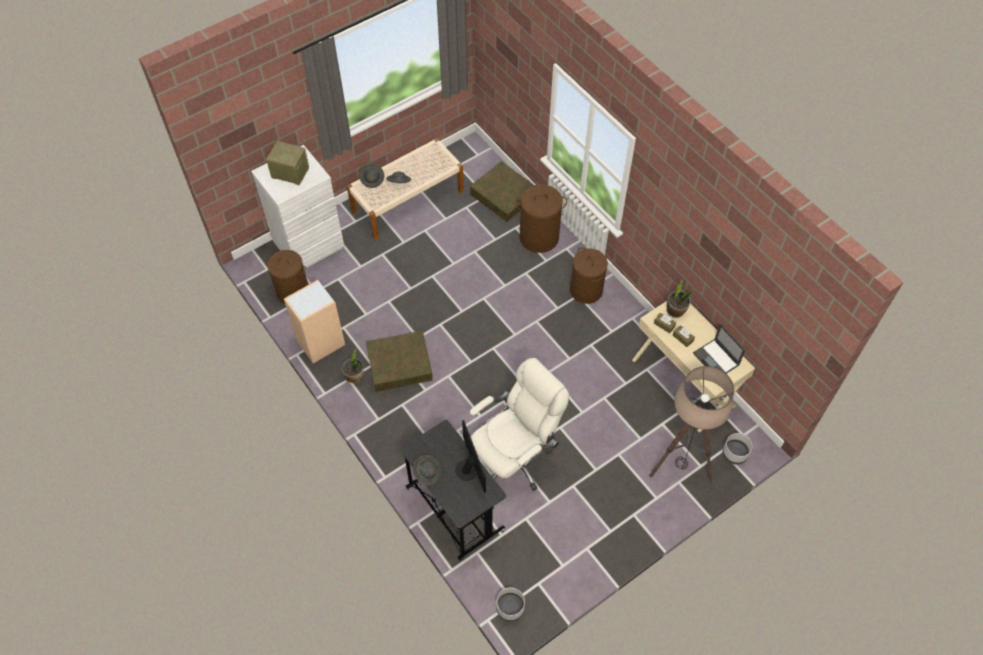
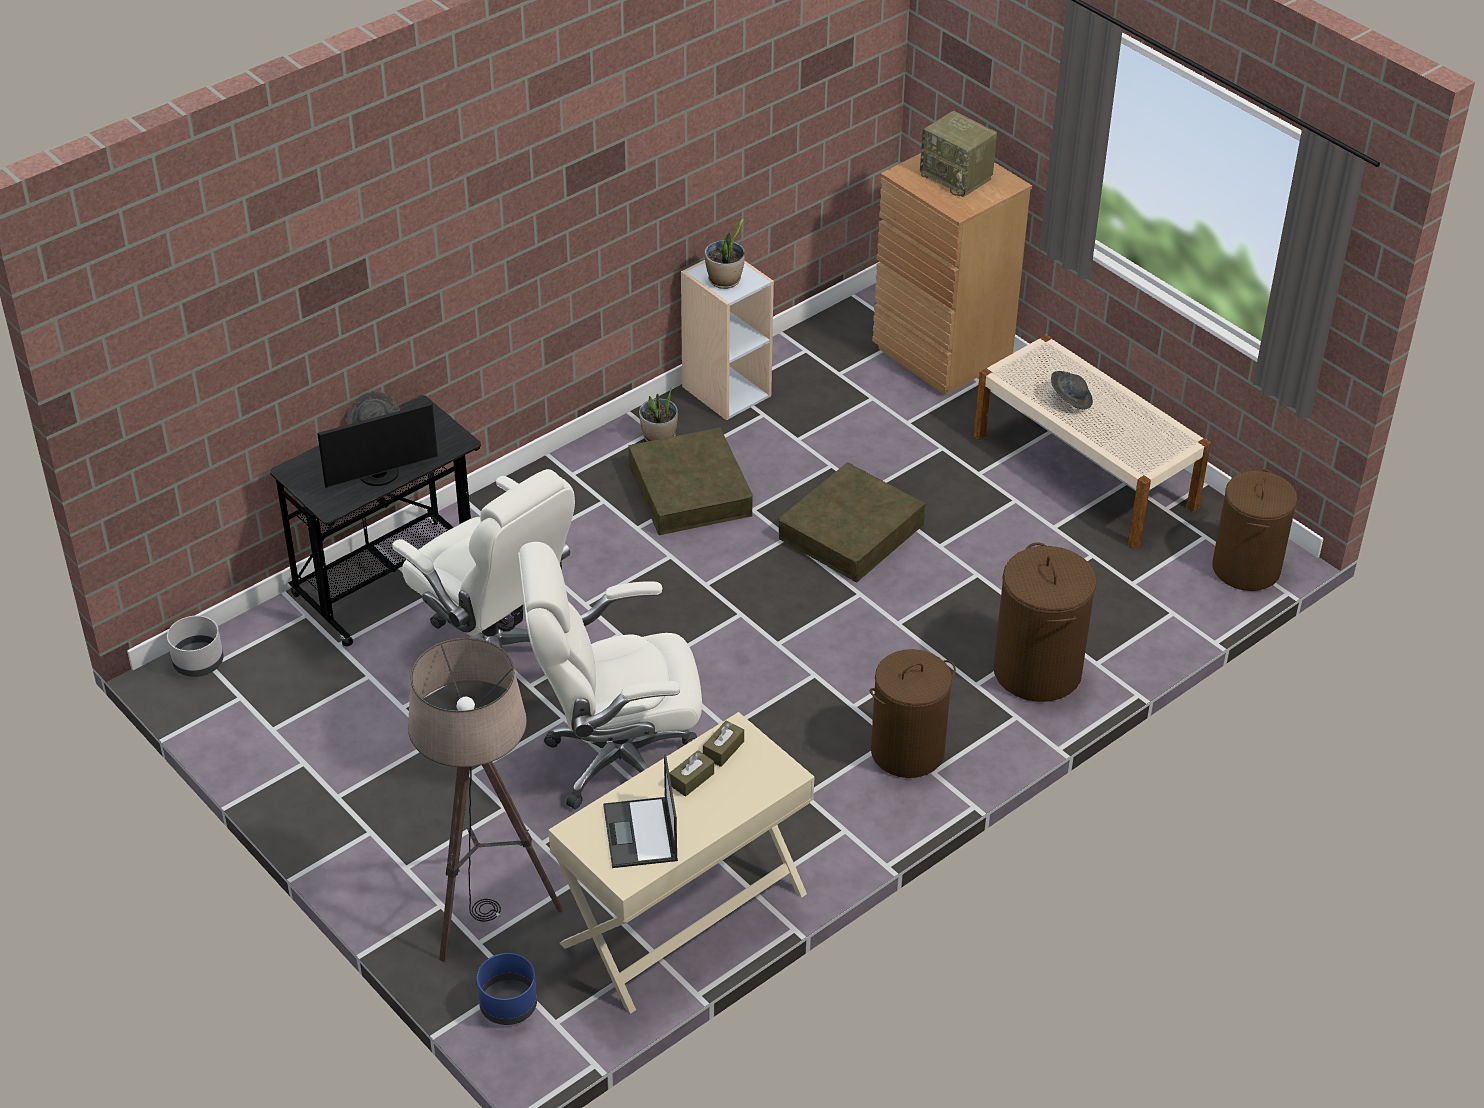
camera: 85 degrees right, 15 degrees down
(289, 173) = (957, 177): radio -> radio turned 120 degrees clockwise
(293, 291) = (833, 347): brown laundry basket -> brown laundry basket (1246, 568)
(309, 245) = (943, 355): white dresser -> brown dresser
(372, 179) = (1069, 365): grey hat -> none
(504, 195) = (1141, 611): brown storage box -> brown storage box (851, 531)
(589, 405) = (616, 761): none -> white office chair
(675, 311) = (763, 769): potted plant -> potted plant (725, 281)
(716, 359) = (641, 834): laptop -> laptop turned 60 degrees counterclockwise
(734, 453) = (509, 1004): grey planter -> blue planter

